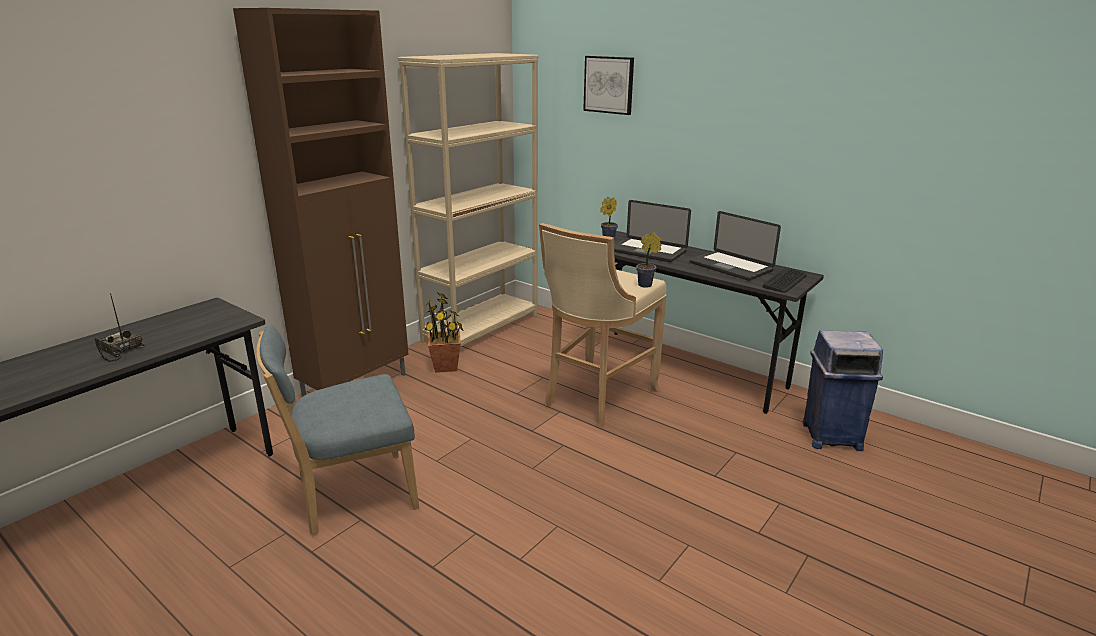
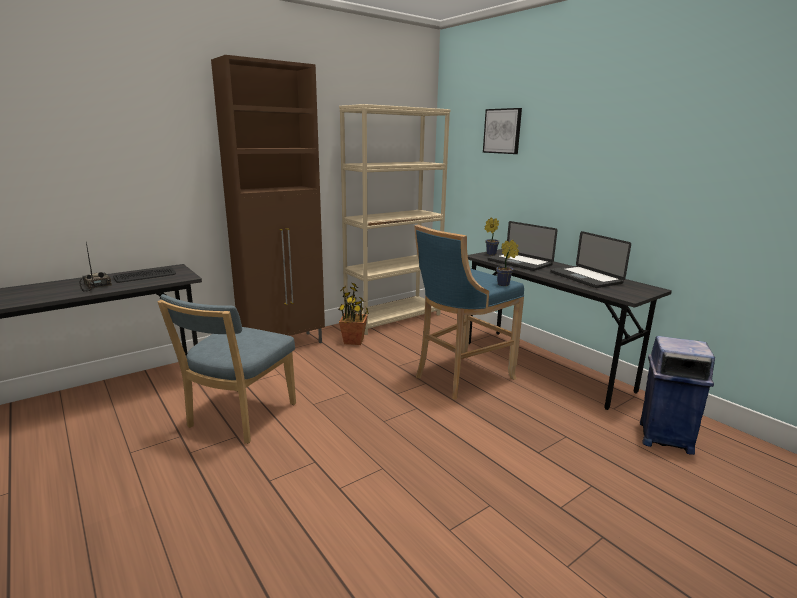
camera: 15 degrees right, 5 degrees down
(351, 495) = (239, 418): blue chair -> blue chair turned 60 degrees counterclockwise
(596, 398) = (460, 377): beige stool -> blue stool
(785, 281) = (630, 291): keyboard -> keyboard (145, 276)

